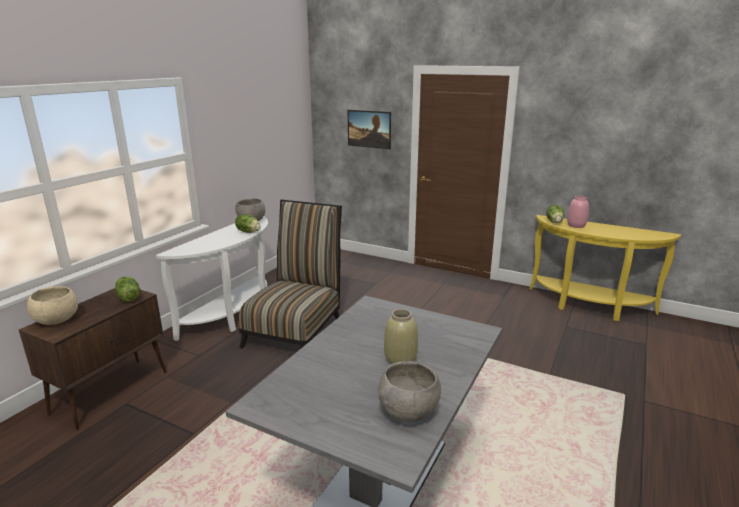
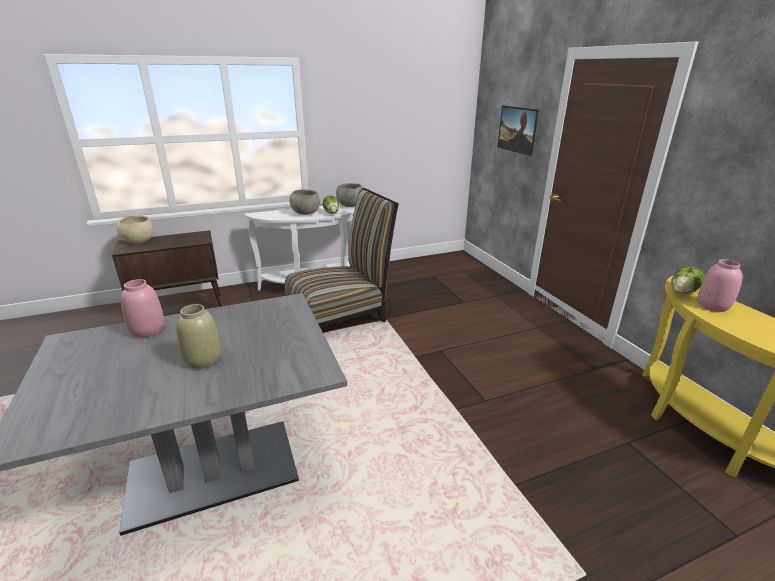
camera: 40 degrees right, 5 degrees up
(128, 298) = (194, 240): lettuce -> none
(311, 365) = (147, 331): none -> pink vase
(408, 413) = (106, 408): grey bowl -> grey bowl (305, 213)

